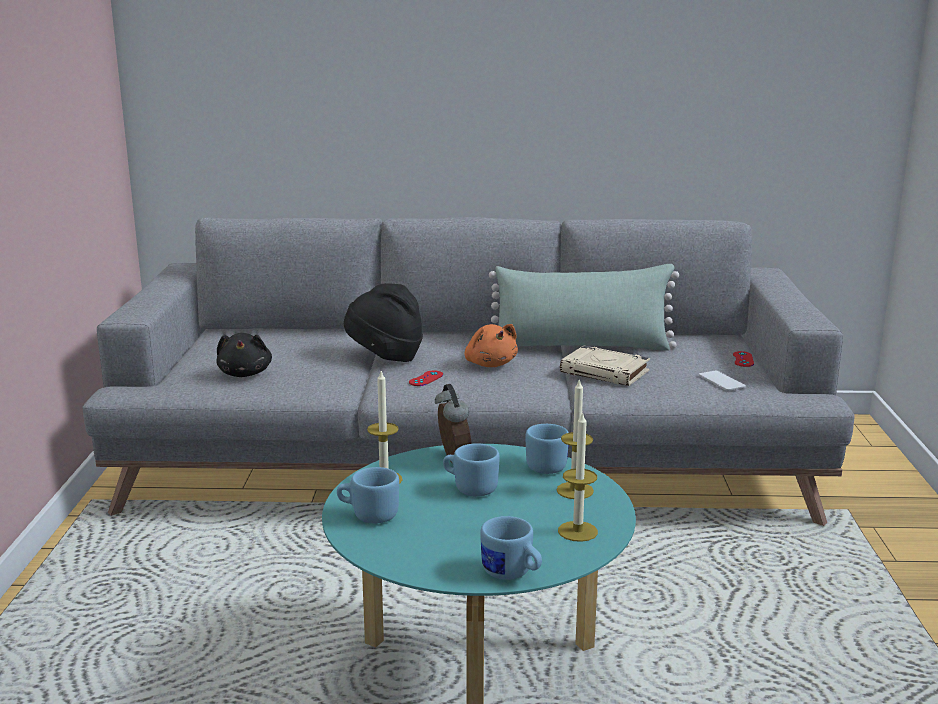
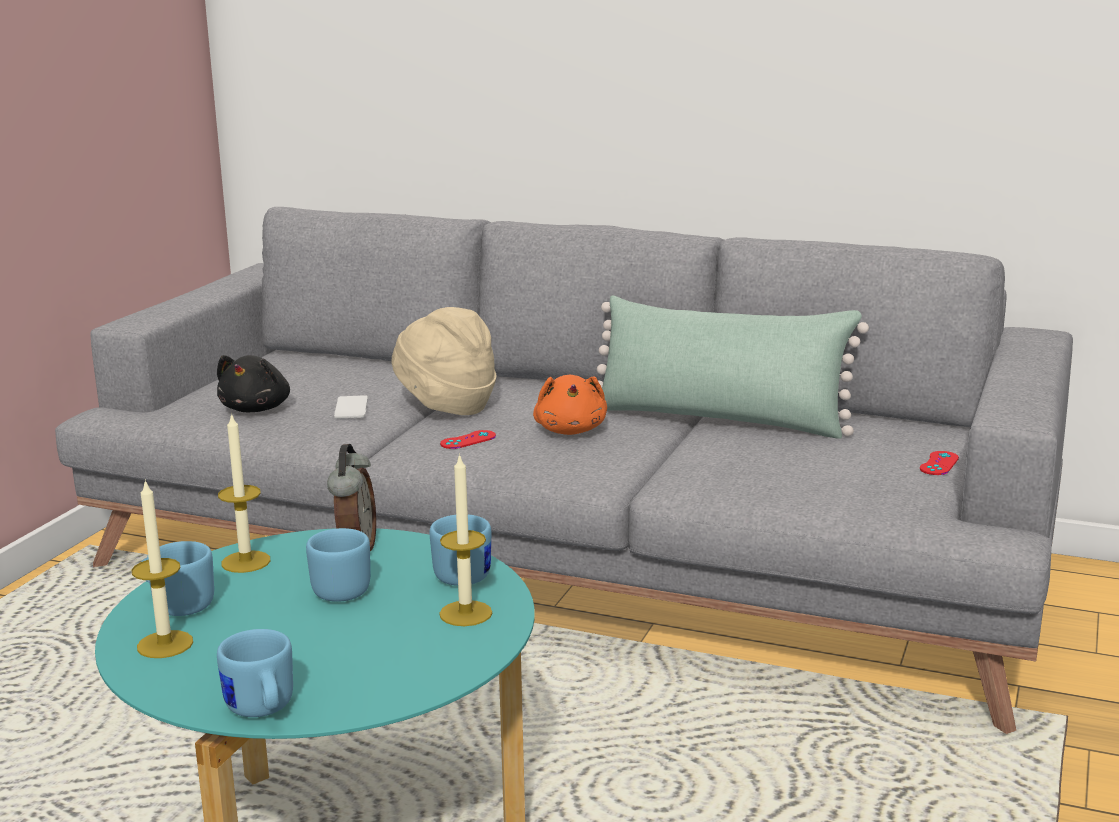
camera: 20 degrees right, 0 degrees up
(385, 357) = (446, 407): black hat -> beige hat
(577, 531) = (407, 669): candle -> candle (165, 644)
(605, 372) = (714, 458): beige book -> none
(721, 381) = (870, 492): phone -> phone (351, 408)

